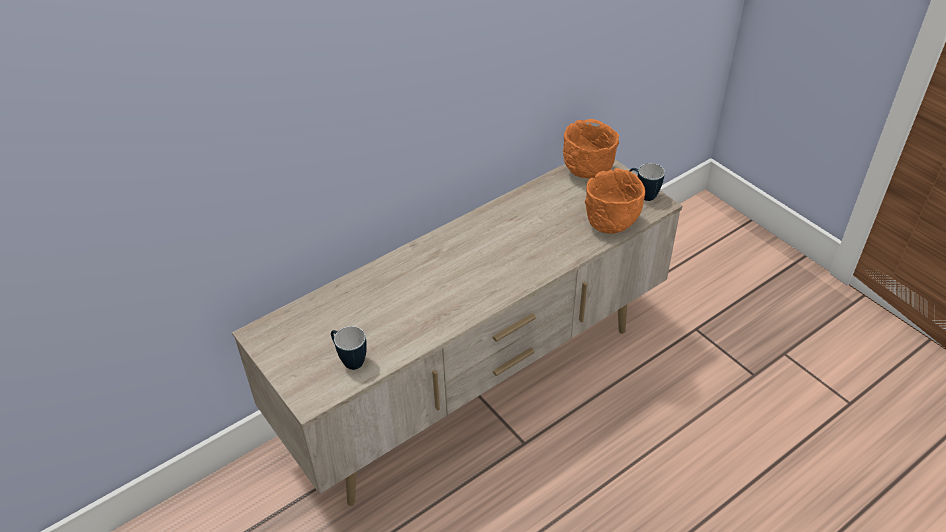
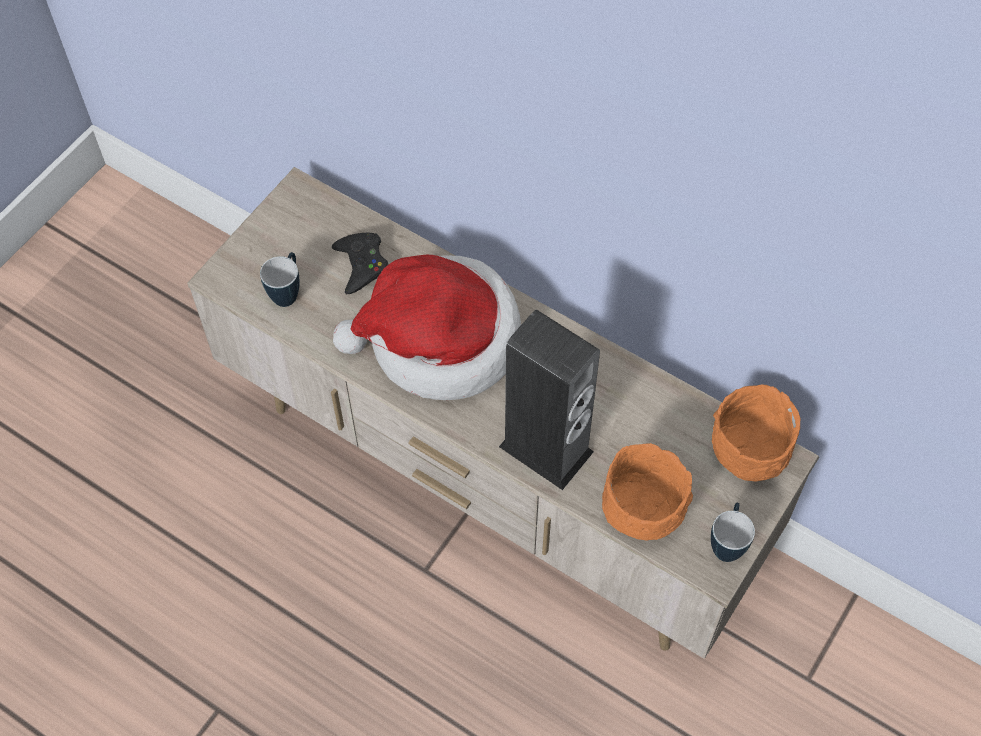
camera: 70 degrees right, 15 degrees up
(350, 312) = (362, 265): none -> black game controller
(439, 285) = (440, 341): none -> hat
(548, 253) = (546, 449): none -> speaker

